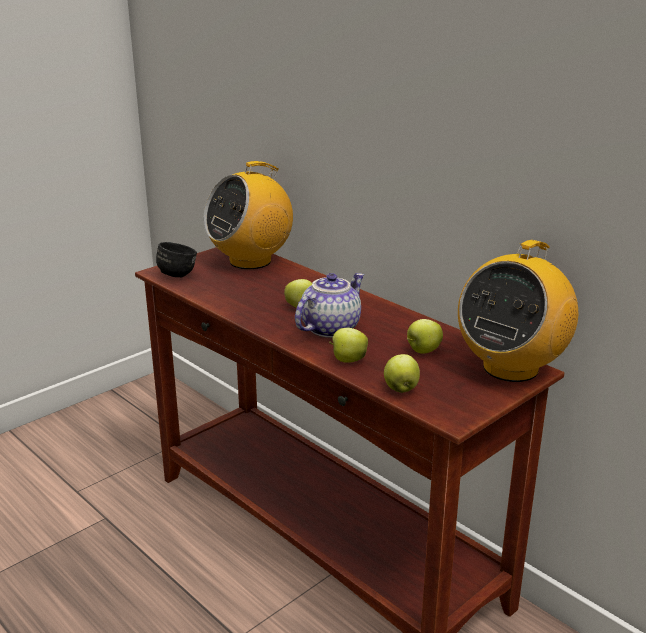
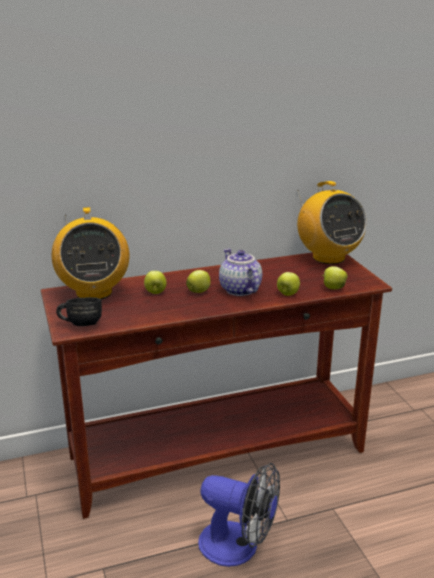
camera: 65 degrees left, 0 degrees up
(173, 606) = (238, 546): none -> fan
(423, 351) = (292, 272): apple -> apple (155, 292)

